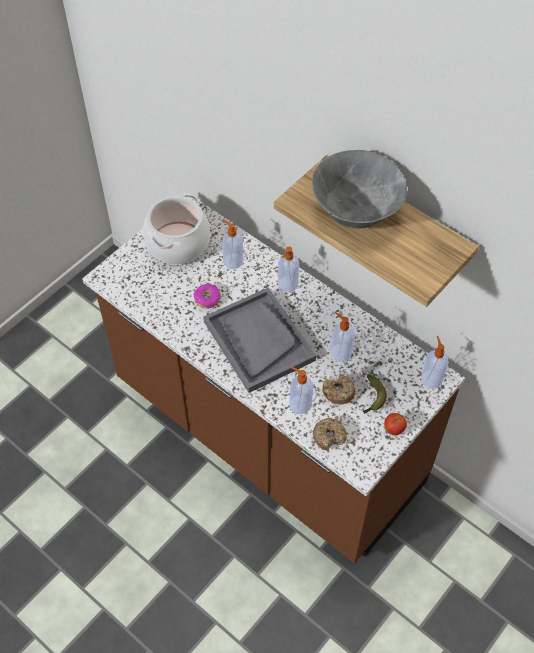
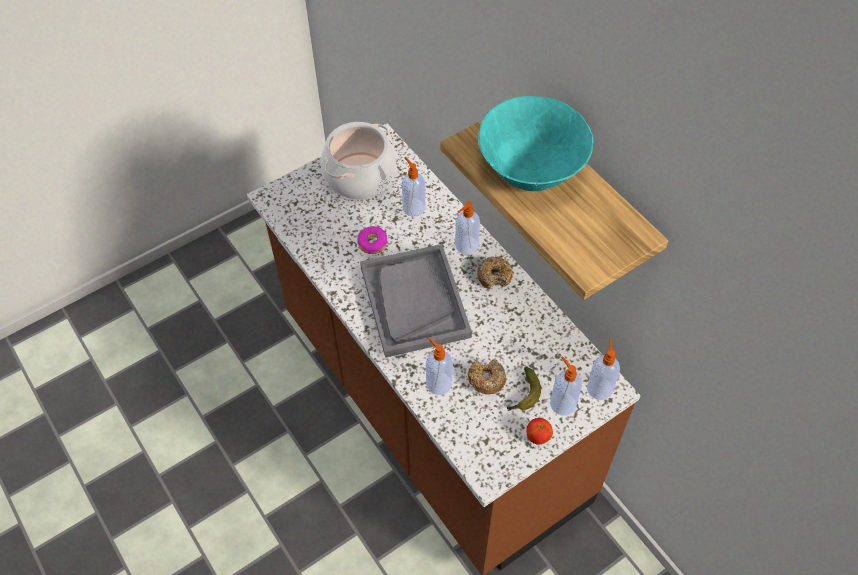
camera: 15 degrees right, 0 degrees up
(329, 436) = (460, 427): donut -> donut (494, 276)
(340, 352) = (502, 334): soap dispenser -> soap dispenser (562, 403)
(356, 215) = (530, 175): grey bowl -> turquoise bowl

